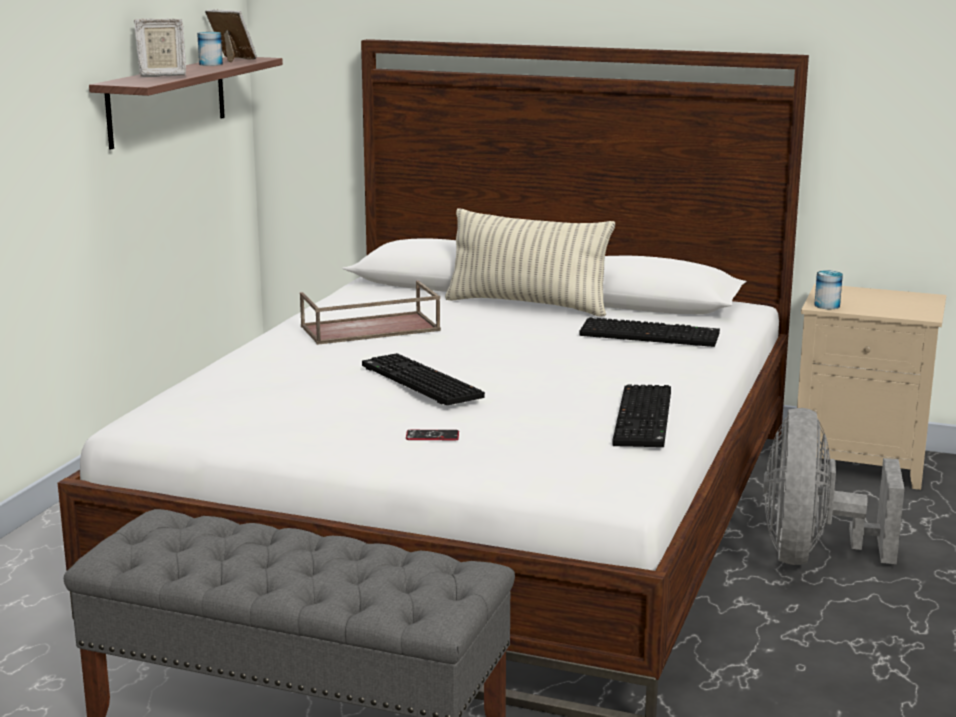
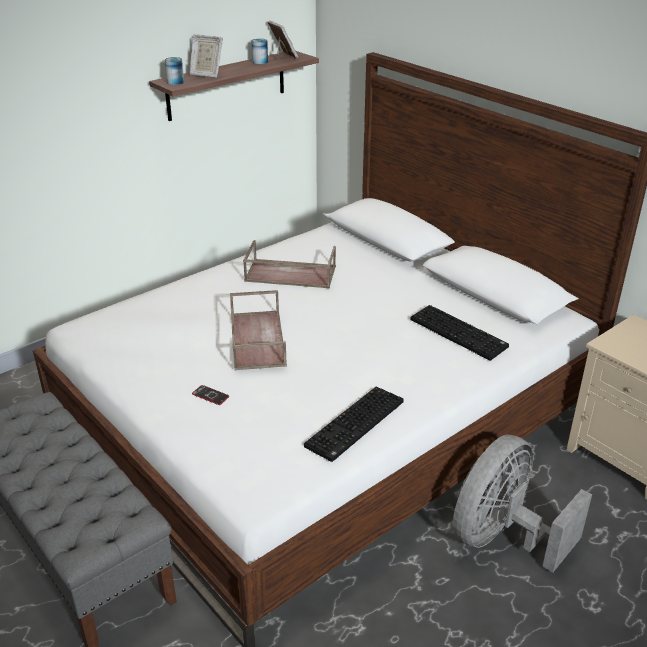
camera: 30 degrees right, 15 degrees up
(418, 382) = (256, 339): keyboard -> brown tray
(527, 305) = (414, 276): pillow -> none
(827, 305) = (611, 345): can -> can (175, 82)

